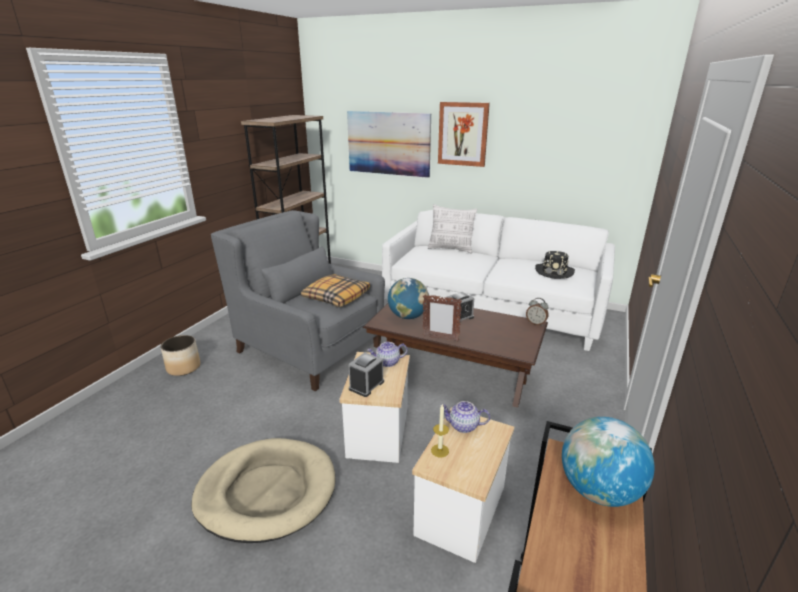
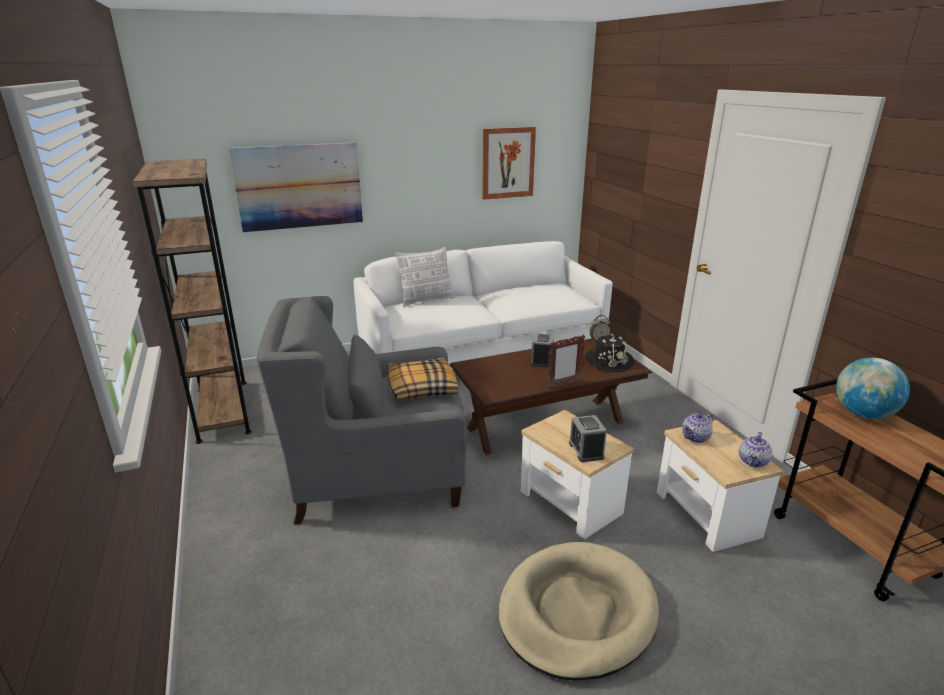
camera: 45 degrees left, 0 degrees up
(184, 367) = (255, 582): planter -> none
(387, 362) = (563, 424): teapot -> teapot (753, 461)
(408, 316) = (503, 378): globe -> none
(440, 450) = (715, 461): candle -> none
(463, 134) = (398, 163): picture -> picture (507, 163)
(554, 271) = (548, 292): black hat -> black hat (608, 362)

